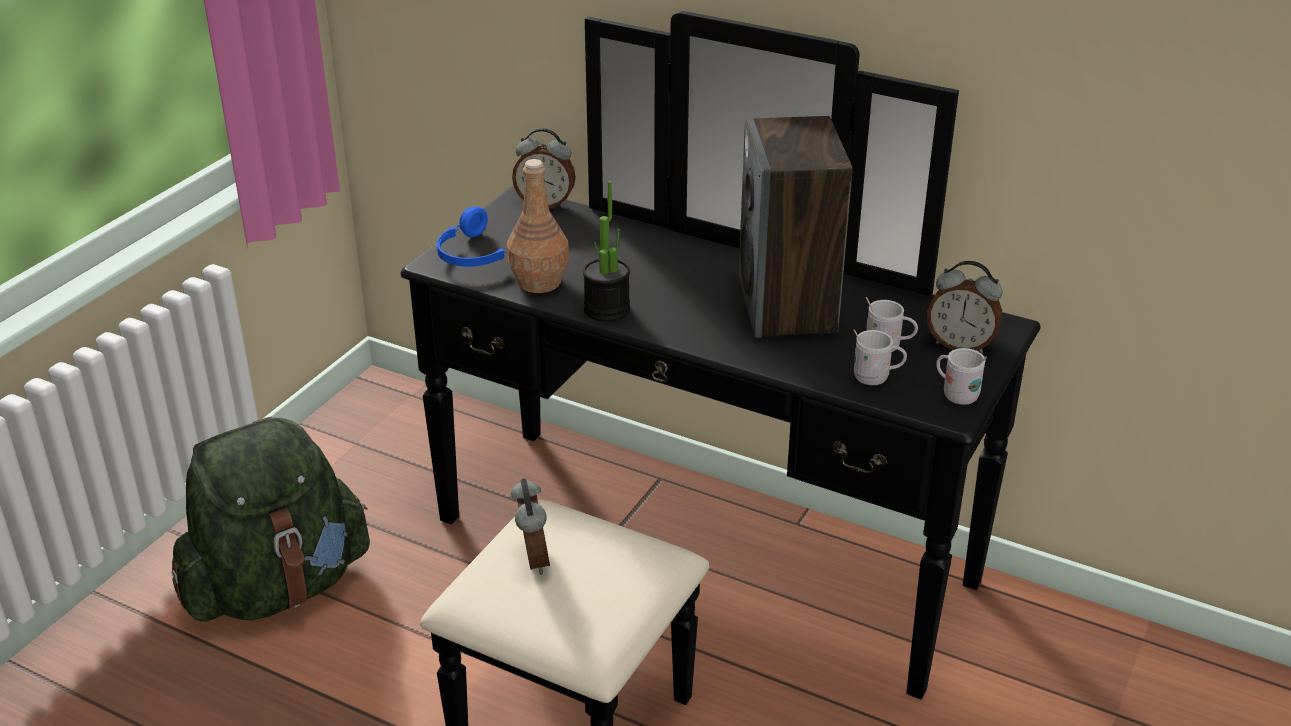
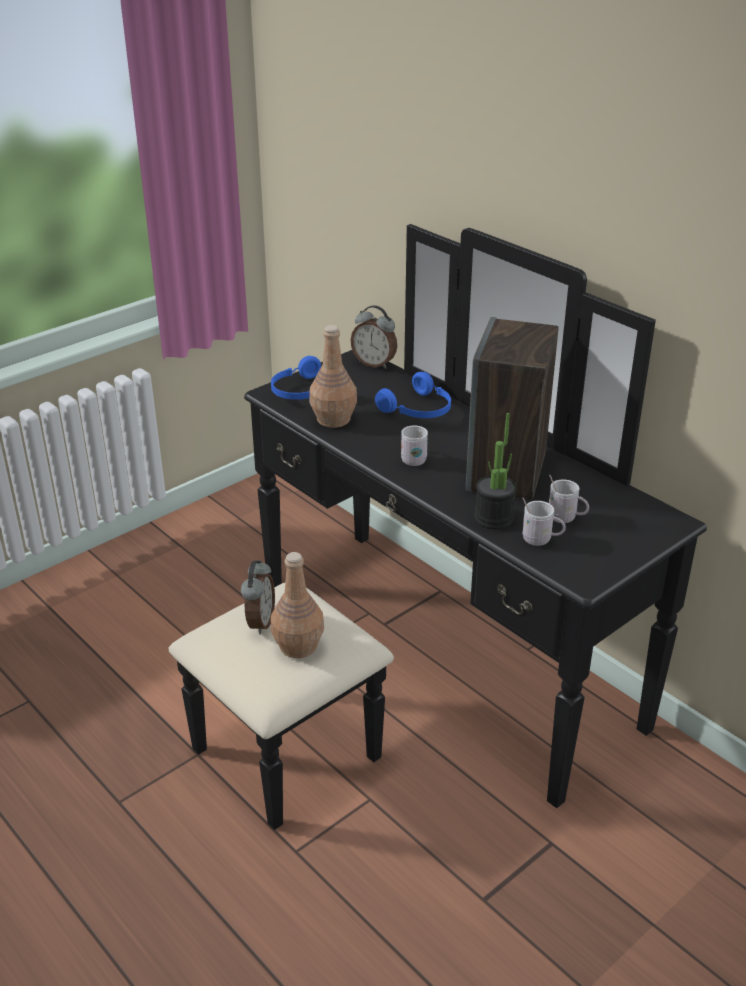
camera: 20 degrees right, 0 degrees up
(278, 587) = (137, 605): green backpack -> none
(597, 578) = (298, 646): none -> brown bottle
(607, 310) = (369, 448): potted plant -> potted plant (494, 518)
(637, 251) = (419, 410): none -> blue headphones
(956, 394) = (597, 566): white mug -> white mug (412, 459)
(960, 345) = (626, 529): alarm clock -> none

